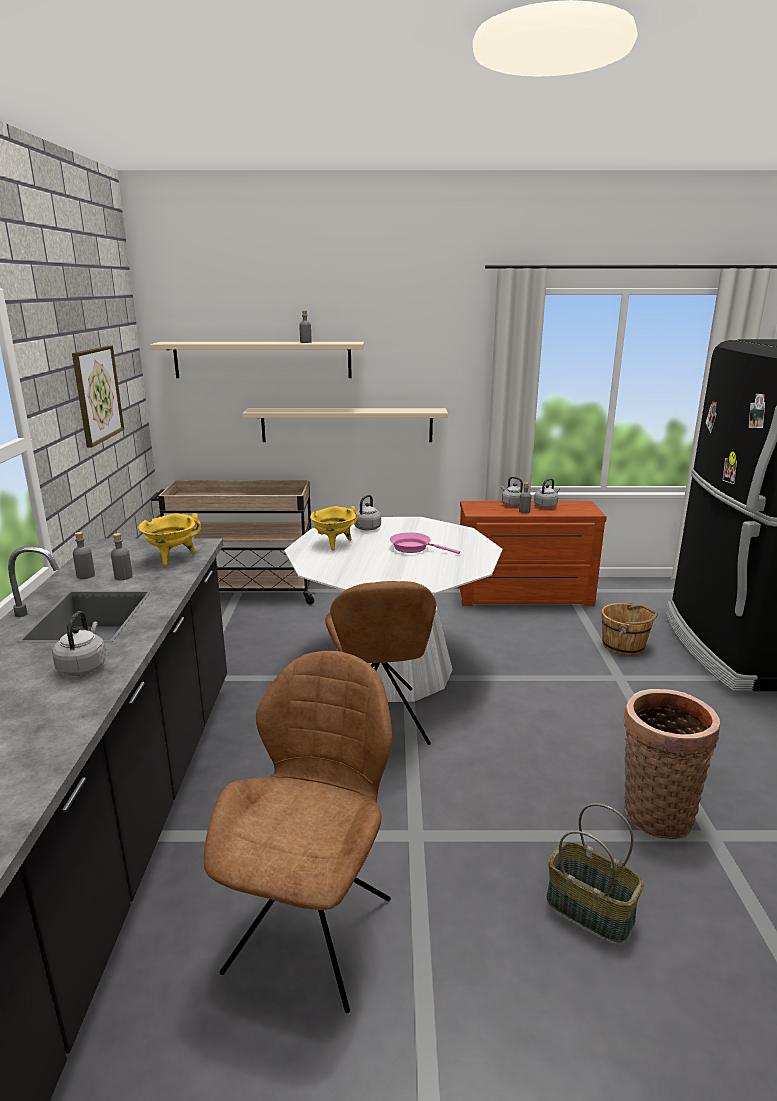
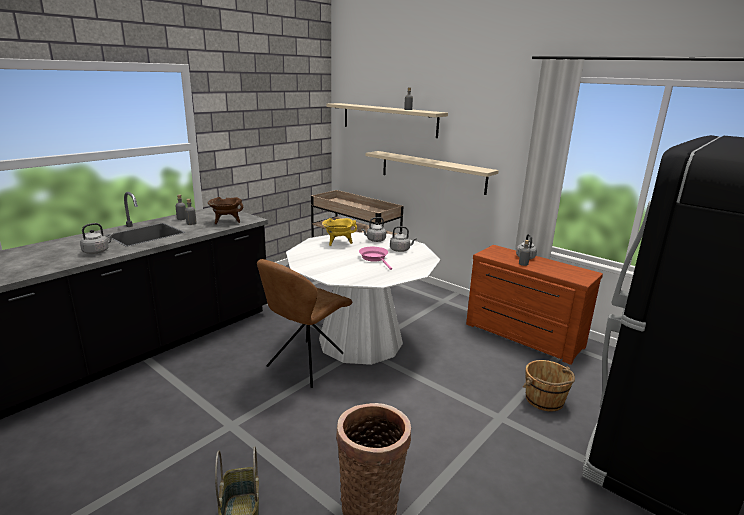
camera: 40 degrees right, 0 degrees up
(97, 394) = (272, 128): picture -> none
(172, 558) = (226, 221): yellow cooking pot -> brown cooking pot
(313, 929) = (132, 433): brown chair -> none
(546, 506) = (550, 265): grey kettle -> grey kettle (401, 250)

